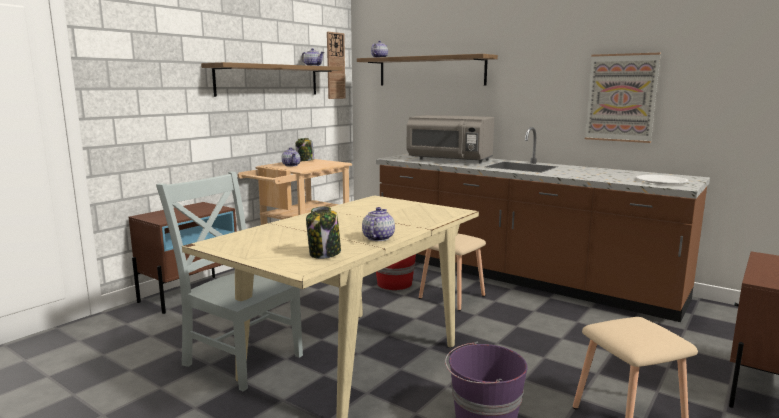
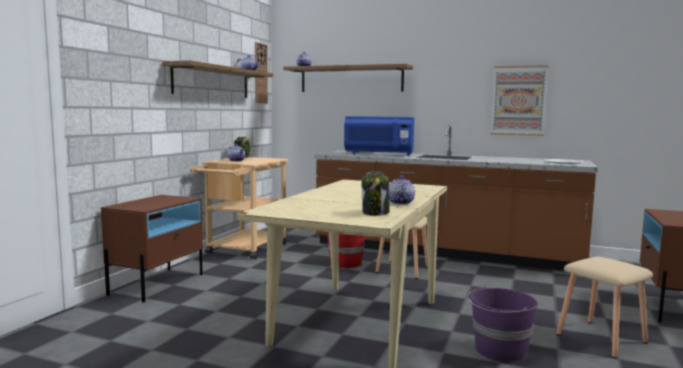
camera: 15 degrees left, 5 degrees down
(240, 358) = (255, 329): grey chair -> none
(450, 160) = (379, 154): grey microwave -> blue microwave

